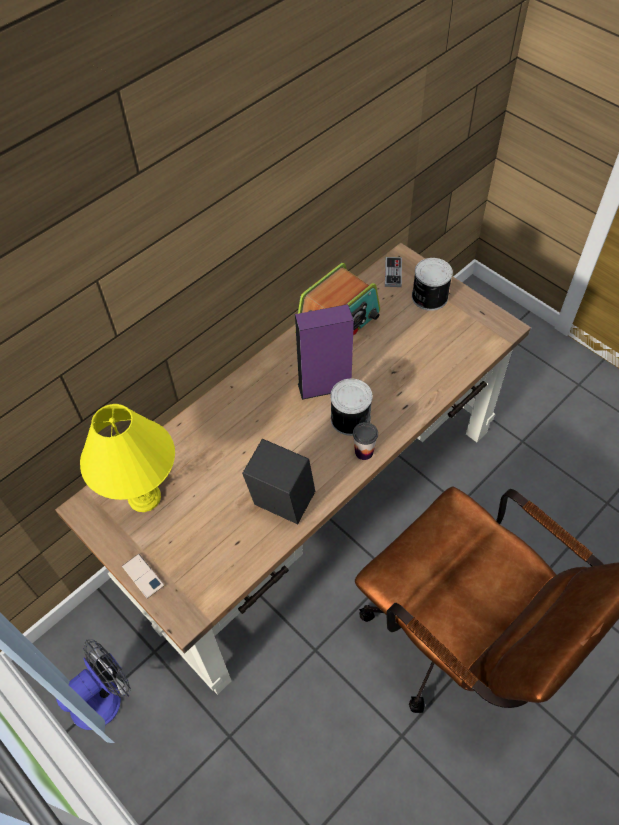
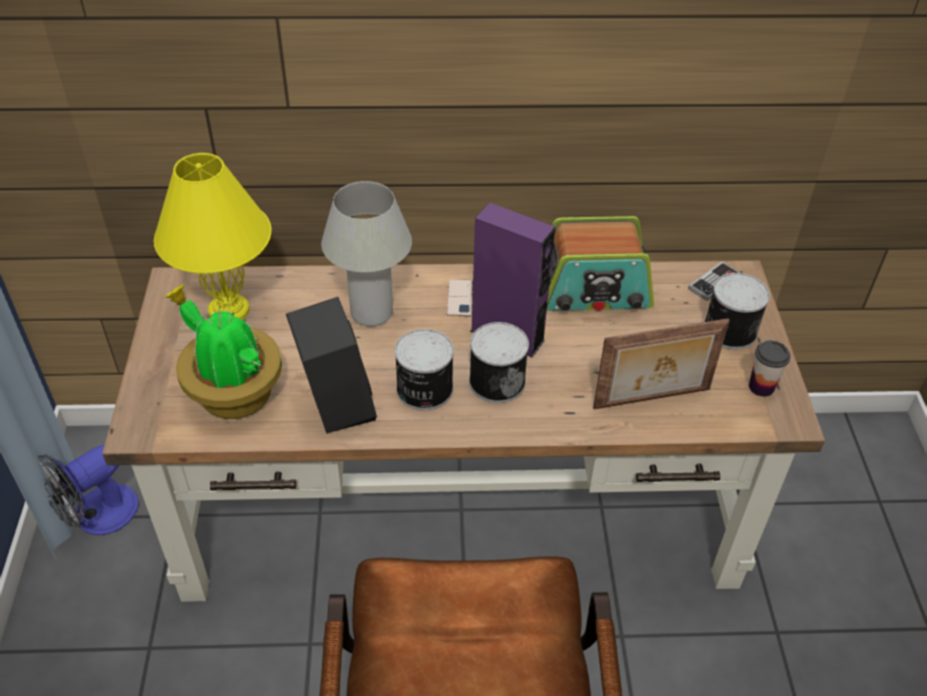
camera: 40 degrees right, 10 degrees down
(104, 696) = (96, 516): fan -> fan turned 135 degrees clockwise
(143, 576) = (148, 370): phone -> phone (460, 298)
(214, 546) = (233, 393): none -> potted plant
(234, 431) = (371, 313): none -> white table lamp
(318, 455) = (423, 390): none -> can
(364, 452) = (472, 421): cup -> cup (761, 387)
(436, 367) = (652, 400): none -> picture frame

